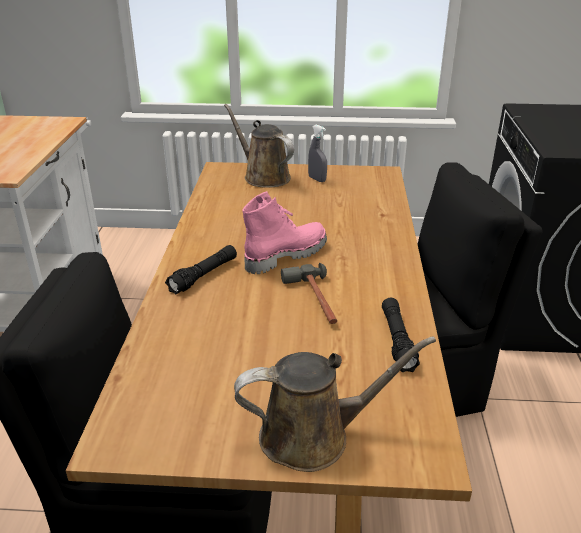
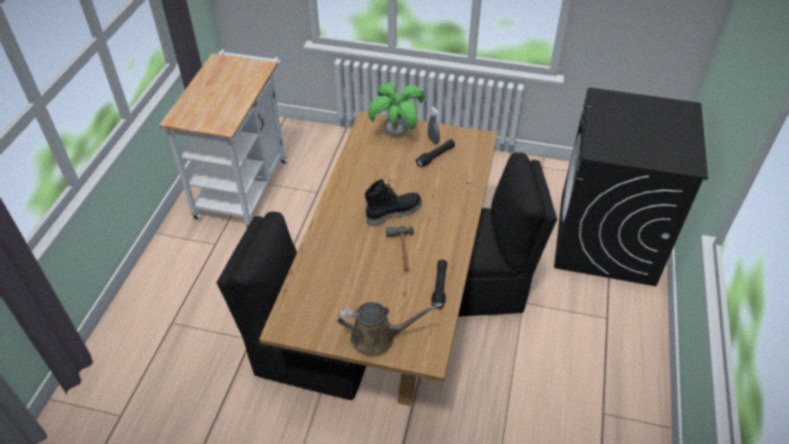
camera: 10 degrees right, 15 degrees up
(204, 276) = (340, 223): black flashlight -> black flashlight (435, 156)
(263, 176) = (396, 133): brown watering can -> potted plant
(285, 255) = (393, 212): pink boot -> black boot

